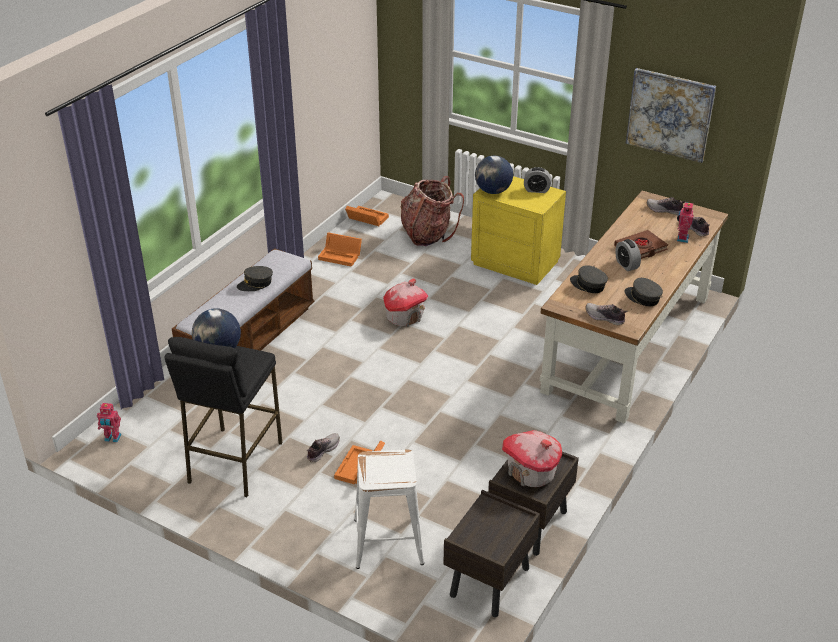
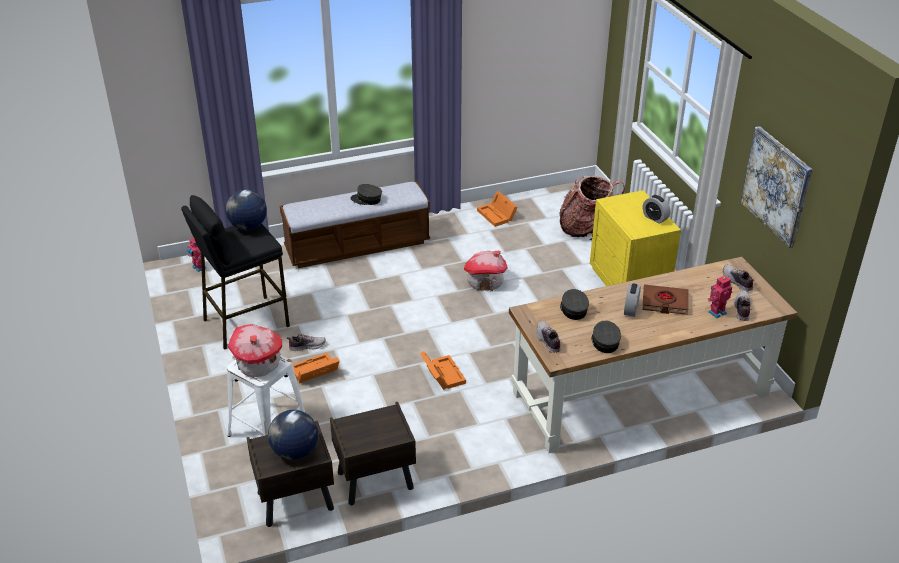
camera: 40 degrees right, 0 degrees up
(366, 219) = (552, 195): orange storage box -> orange storage box (442, 374)
(492, 191) = (615, 203): globe -> globe (294, 451)
(531, 472) = (369, 430): toy house -> toy house (258, 364)

